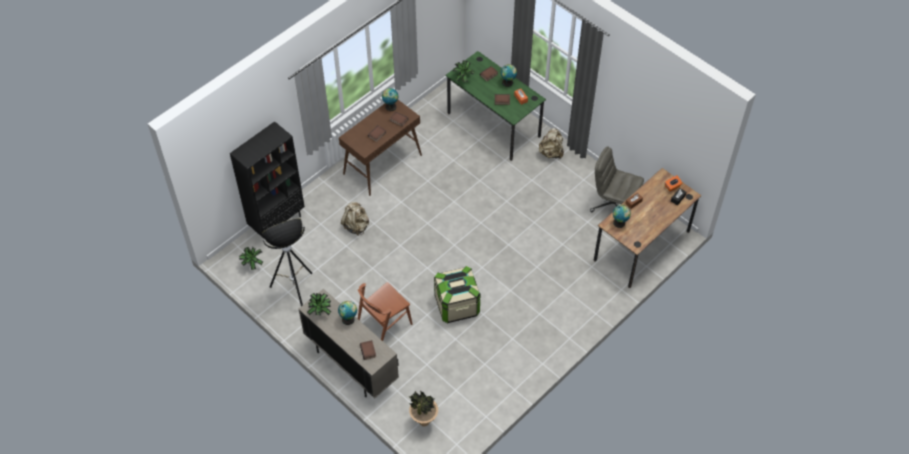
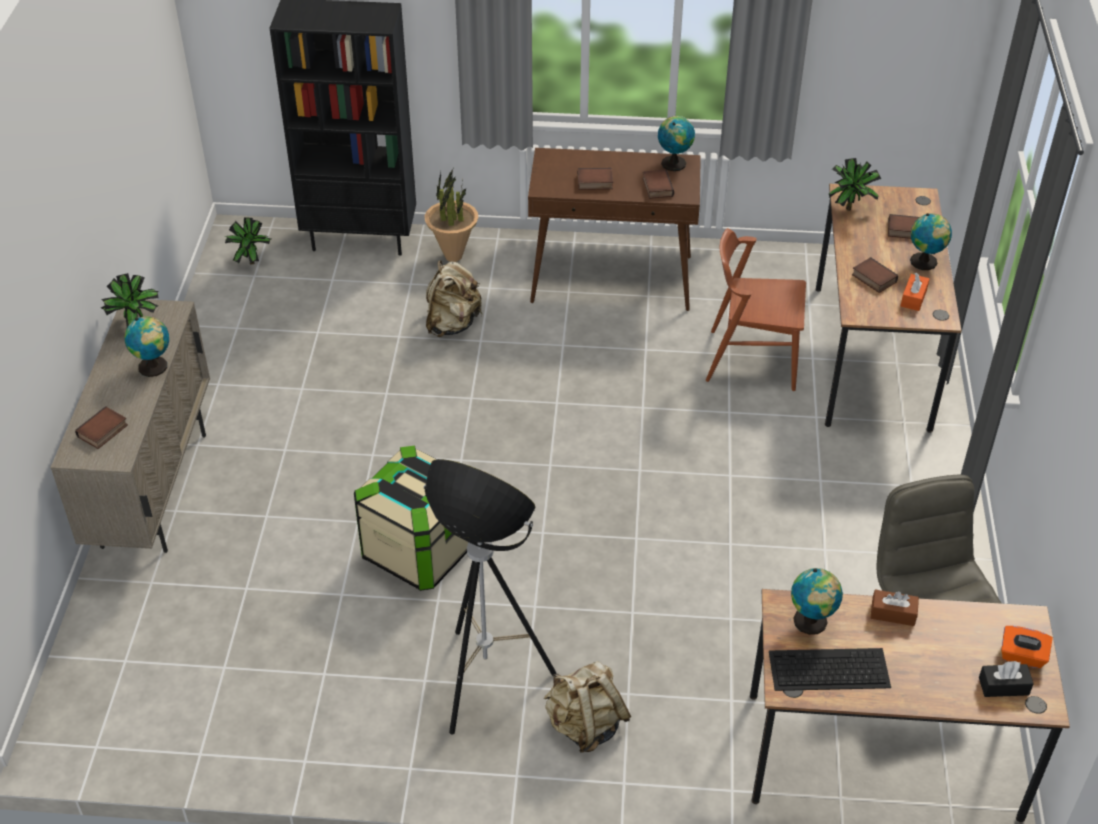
camera: 50 degrees right, 10 degrees down
(295, 292) = (244, 336): floor lamp -> floor lamp (485, 682)
(384, 324) = (282, 478): brown chair -> brown chair (751, 359)
(424, 422) = (110, 664): potted plant -> potted plant (453, 256)
(493, 125) = (871, 356): green desk -> brown desk
(551, 152) = (917, 469): beige backpack -> beige backpack (585, 725)
(638, 231) = (828, 670): none -> keyboard

